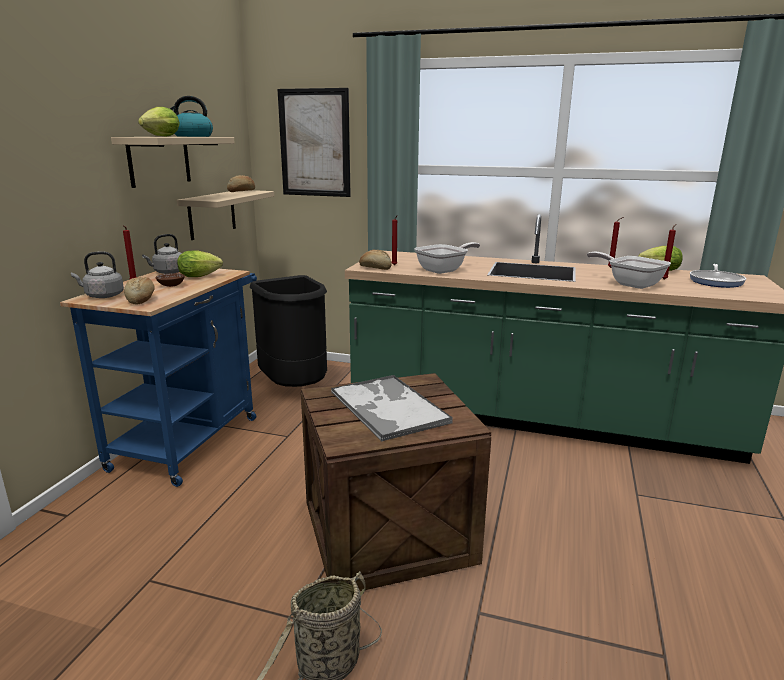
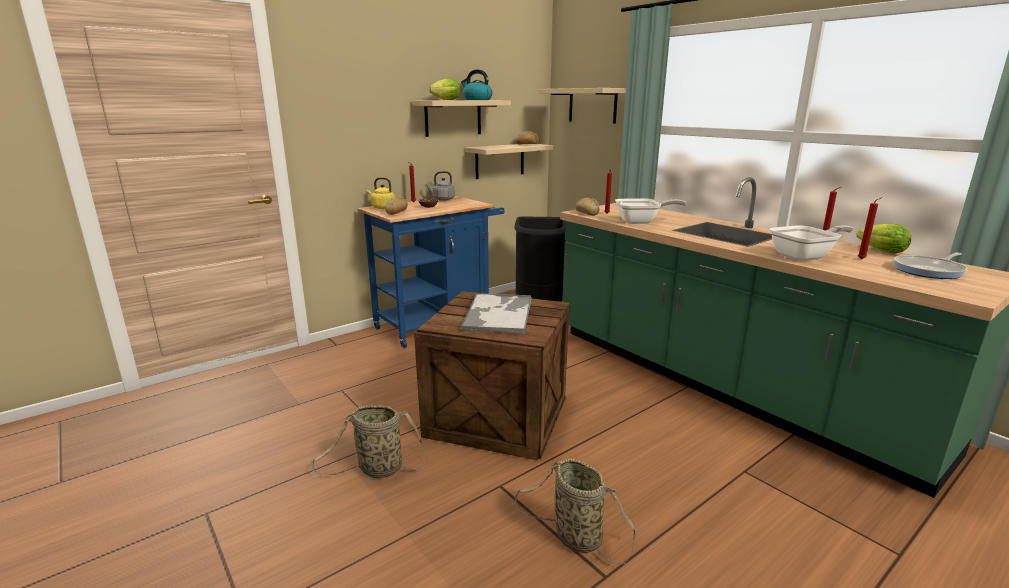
camera: 35 degrees right, 0 degrees up
(102, 296) = (382, 207): grey kettle -> yellow kettle
(201, 276) = (457, 204): lettuce -> none
(315, 143) = (592, 105): picture -> beige shelf
(599, 630) = (574, 536): none -> basket
(630, 284) = (805, 256): frying pan -> frying pan turned 75 degrees clockwise

